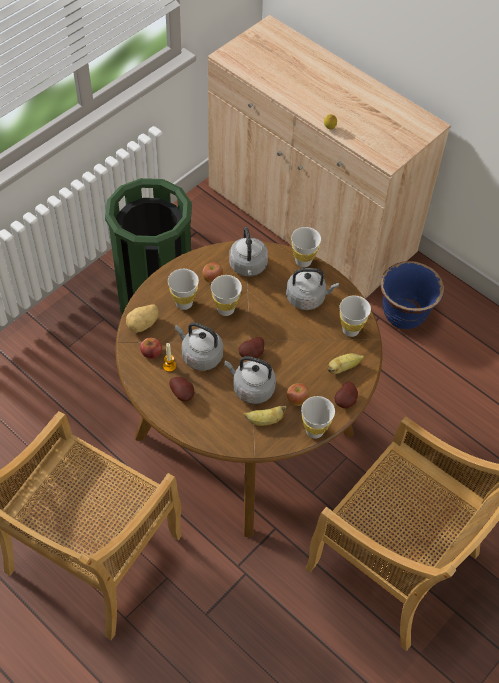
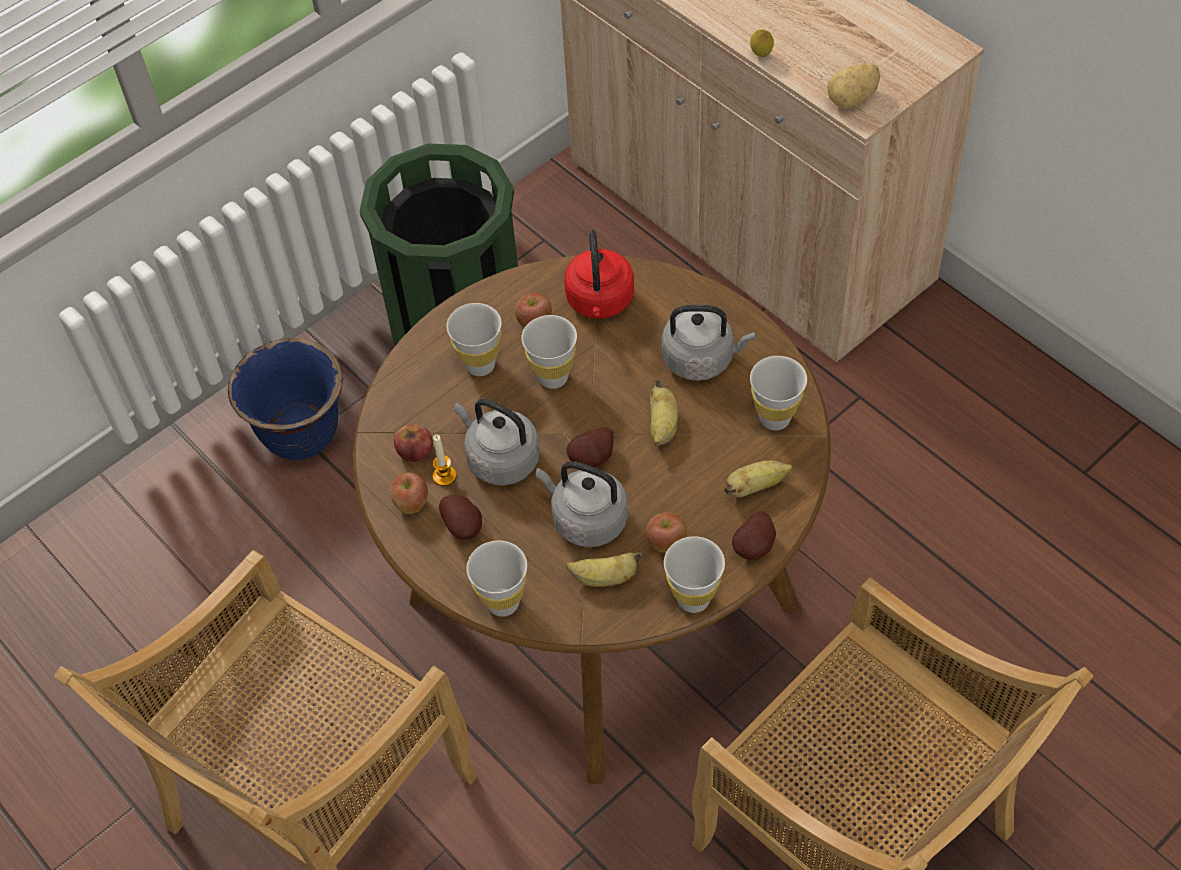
camera: 10 degrees right, 0 degrees up
(143, 325) = (405, 402): potato -> potato (853, 99)
(152, 382) = (411, 504): none -> apple
(248, 267) = (600, 302): grey kettle -> red kettle
(289, 335) = (662, 426): none -> banana
(303, 261) = (699, 293): white cup -> white cup (503, 603)
(404, 315) = (906, 394): blue planter -> blue planter (302, 434)

